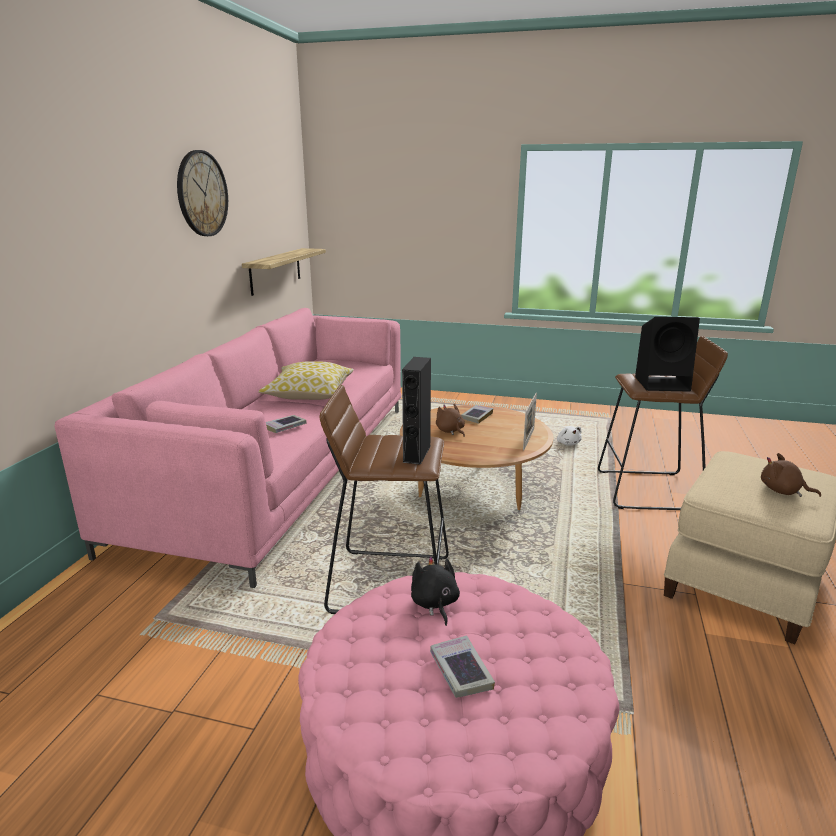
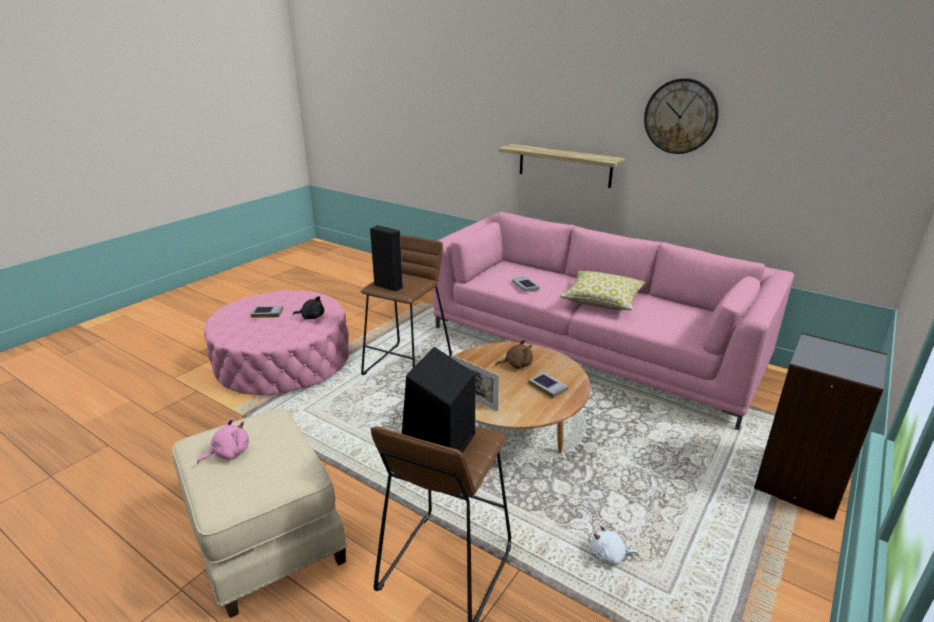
camera: 110 degrees right, 5 degrees up
(275, 270) = (798, 219): shelf -> shelf (564, 165)
(443, 400) = (799, 483): none -> grey bookcase
(783, 491) = (229, 453): brown plush toy -> pink plush toy

